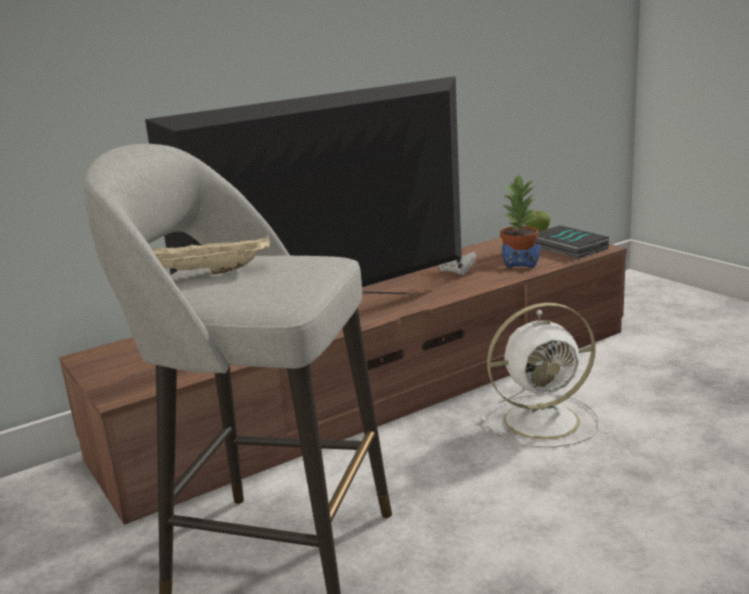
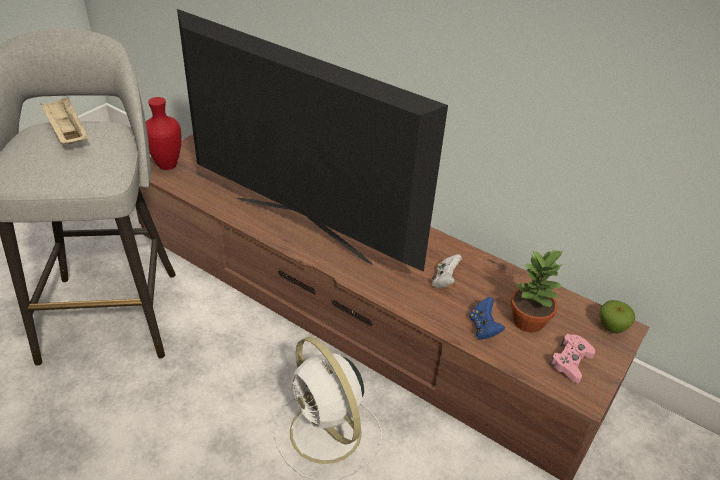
camera: 65 degrees right, 20 degrees up
(128, 384) = (166, 166): none -> red vase
(567, 247) = (570, 362): book -> pink game controller

